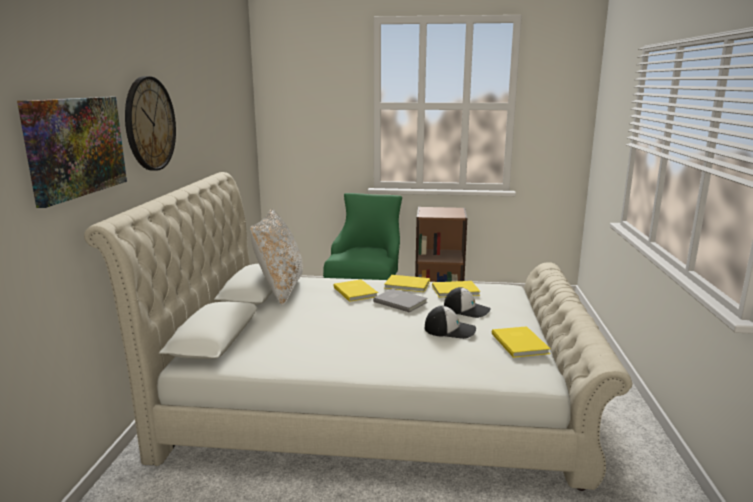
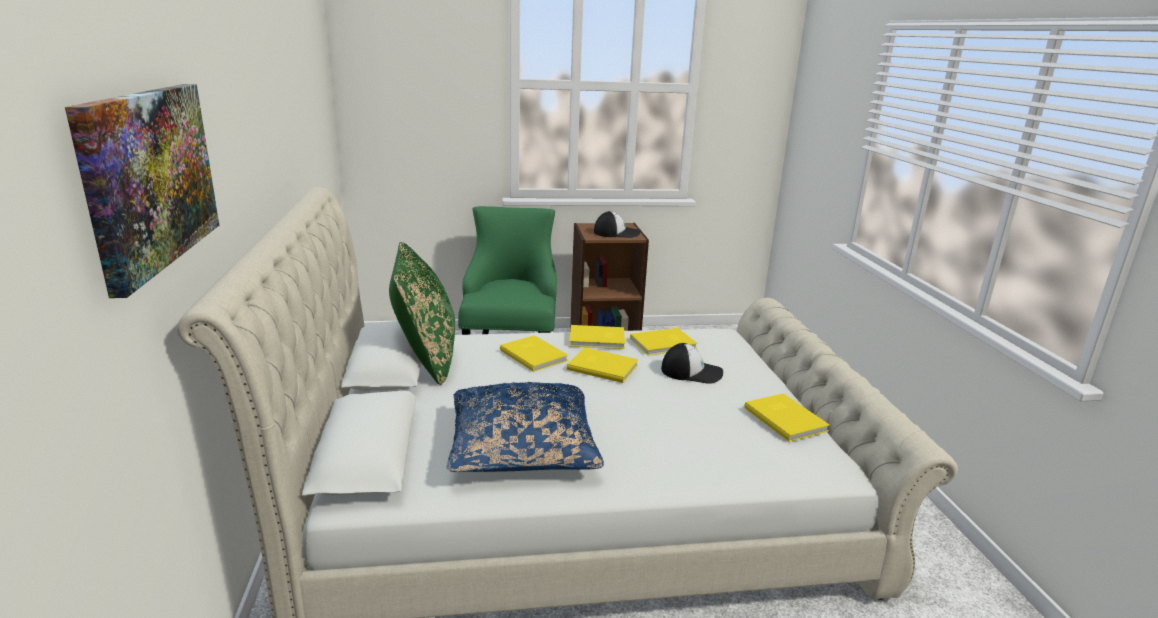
camera: 15 degrees left, 5 degrees up
(149, 124) = (232, 124): wall clock -> none
(280, 290) = (426, 360): white pillow -> green pillow
(316, 343) = (522, 446): none -> blue pillow
(400, 301) = (602, 366): grey book -> yellow book
(450, 329) = (691, 406): cap -> cap (617, 233)

